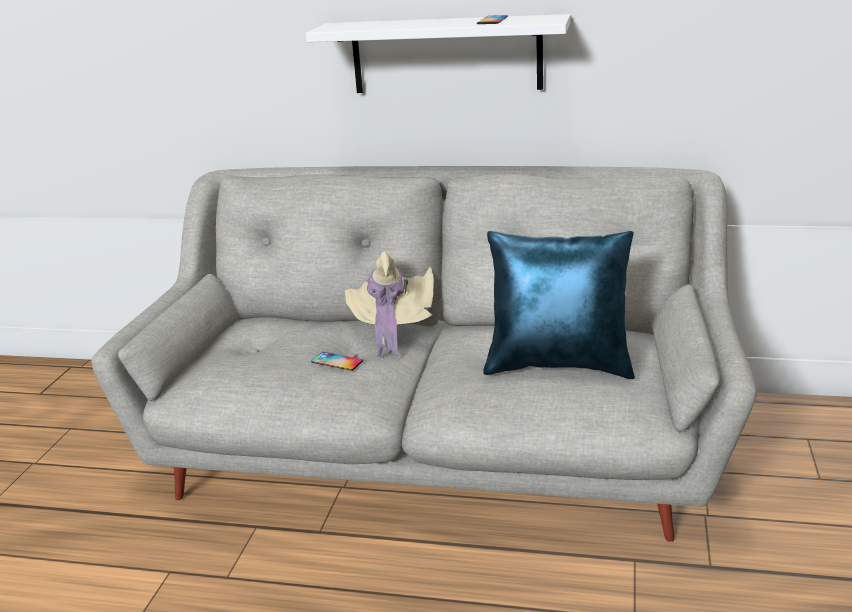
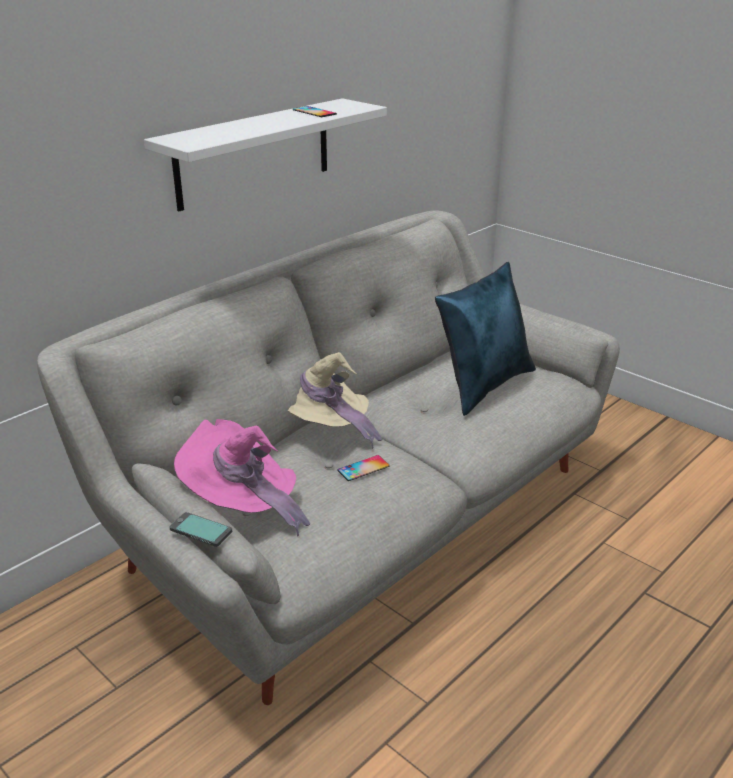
camera: 60 degrees left, 5 degrees up
(146, 320) = (200, 530): none -> phone
(239, 339) = (243, 506): none -> pink hat

